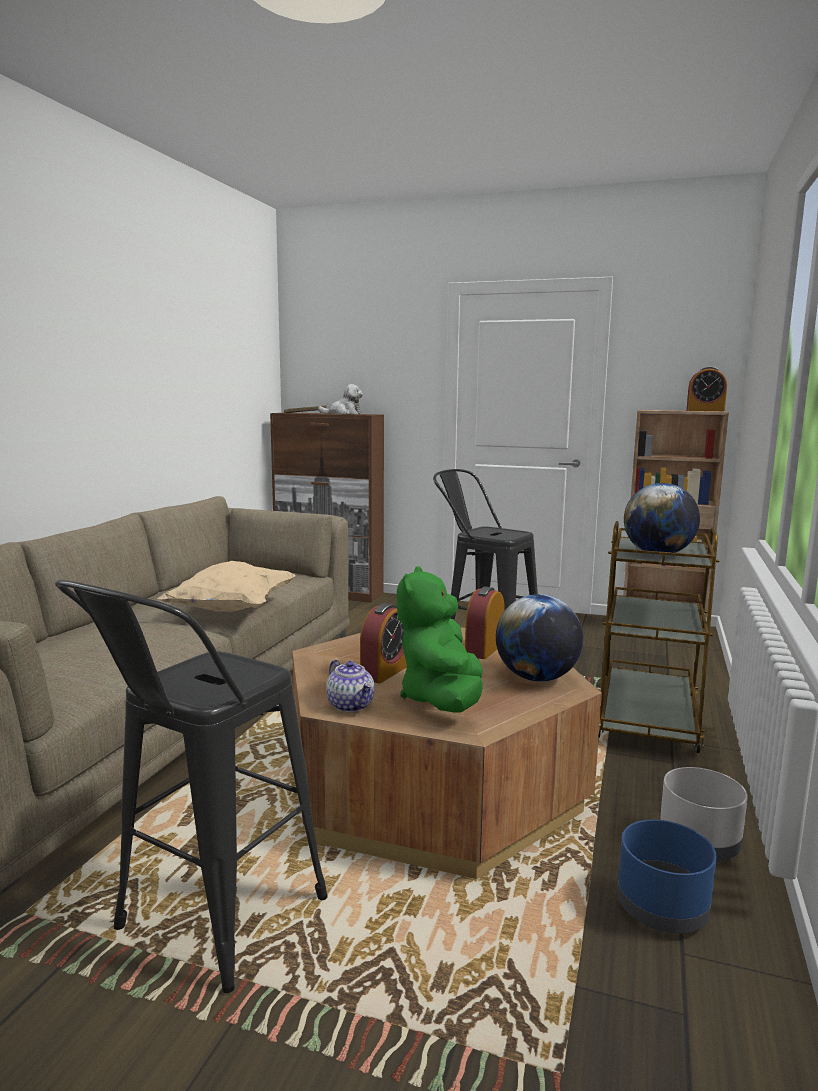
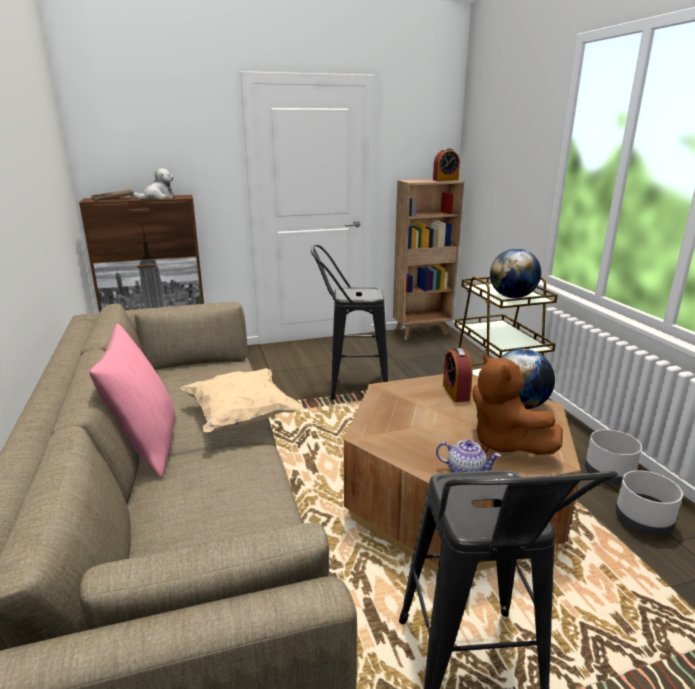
camera: 35 degrees left, 10 degrees up
(133, 608) = (147, 446): none -> pink pillow
(385, 671) = (435, 434): alarm clock -> none
(442, 700) = (504, 444): green plush toy -> brown plush toy
(662, 908) = (643, 520): blue planter -> grey planter

